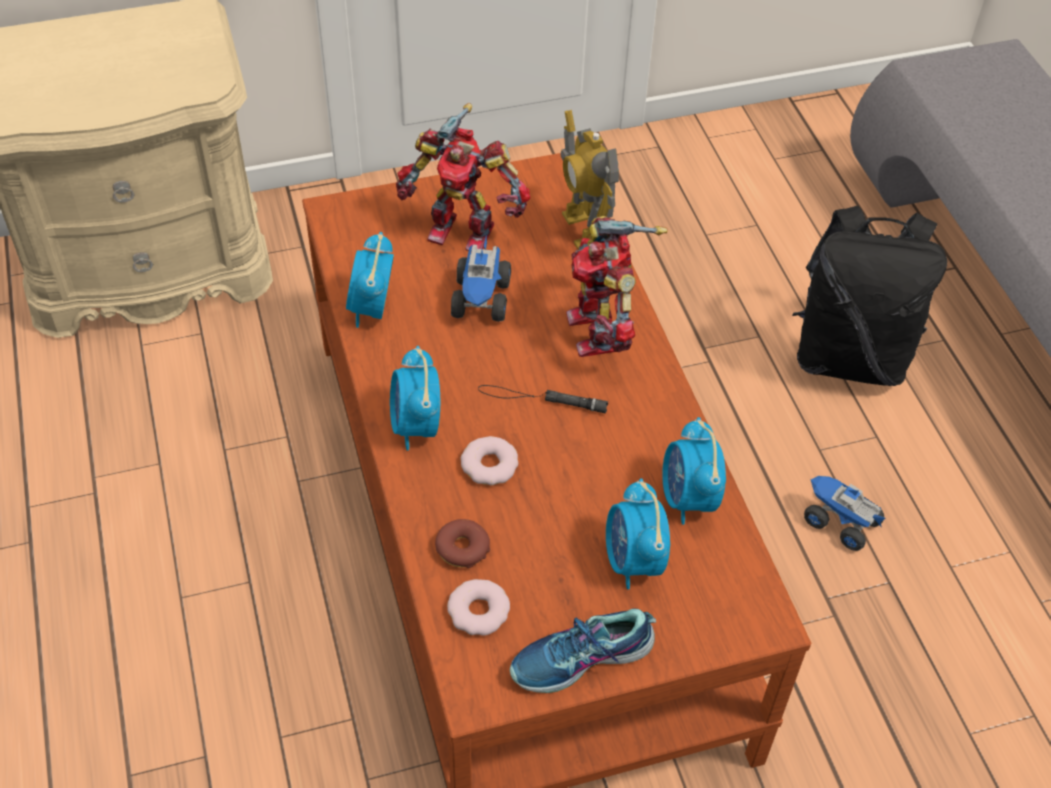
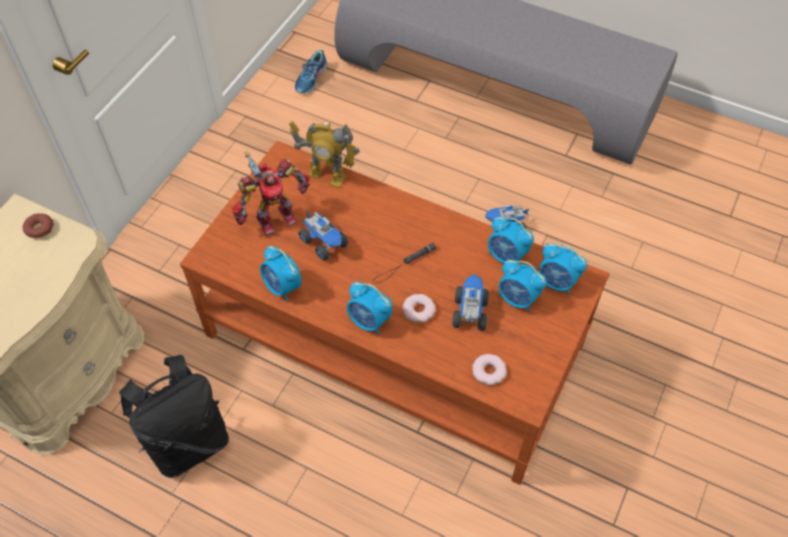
camera: 45 degrees left, 5 degrees up
(462, 548) = (451, 353): donut -> donut (39, 229)
(549, 521) = (469, 312): none -> toy truck
(582, 660) = (546, 353): shoe -> shoe (311, 79)
(600, 331) = (389, 215): toy robot -> none
(715, 588) = (557, 282): none -> alarm clock
(849, 356) = (432, 152): black backpack -> black backpack (187, 441)

